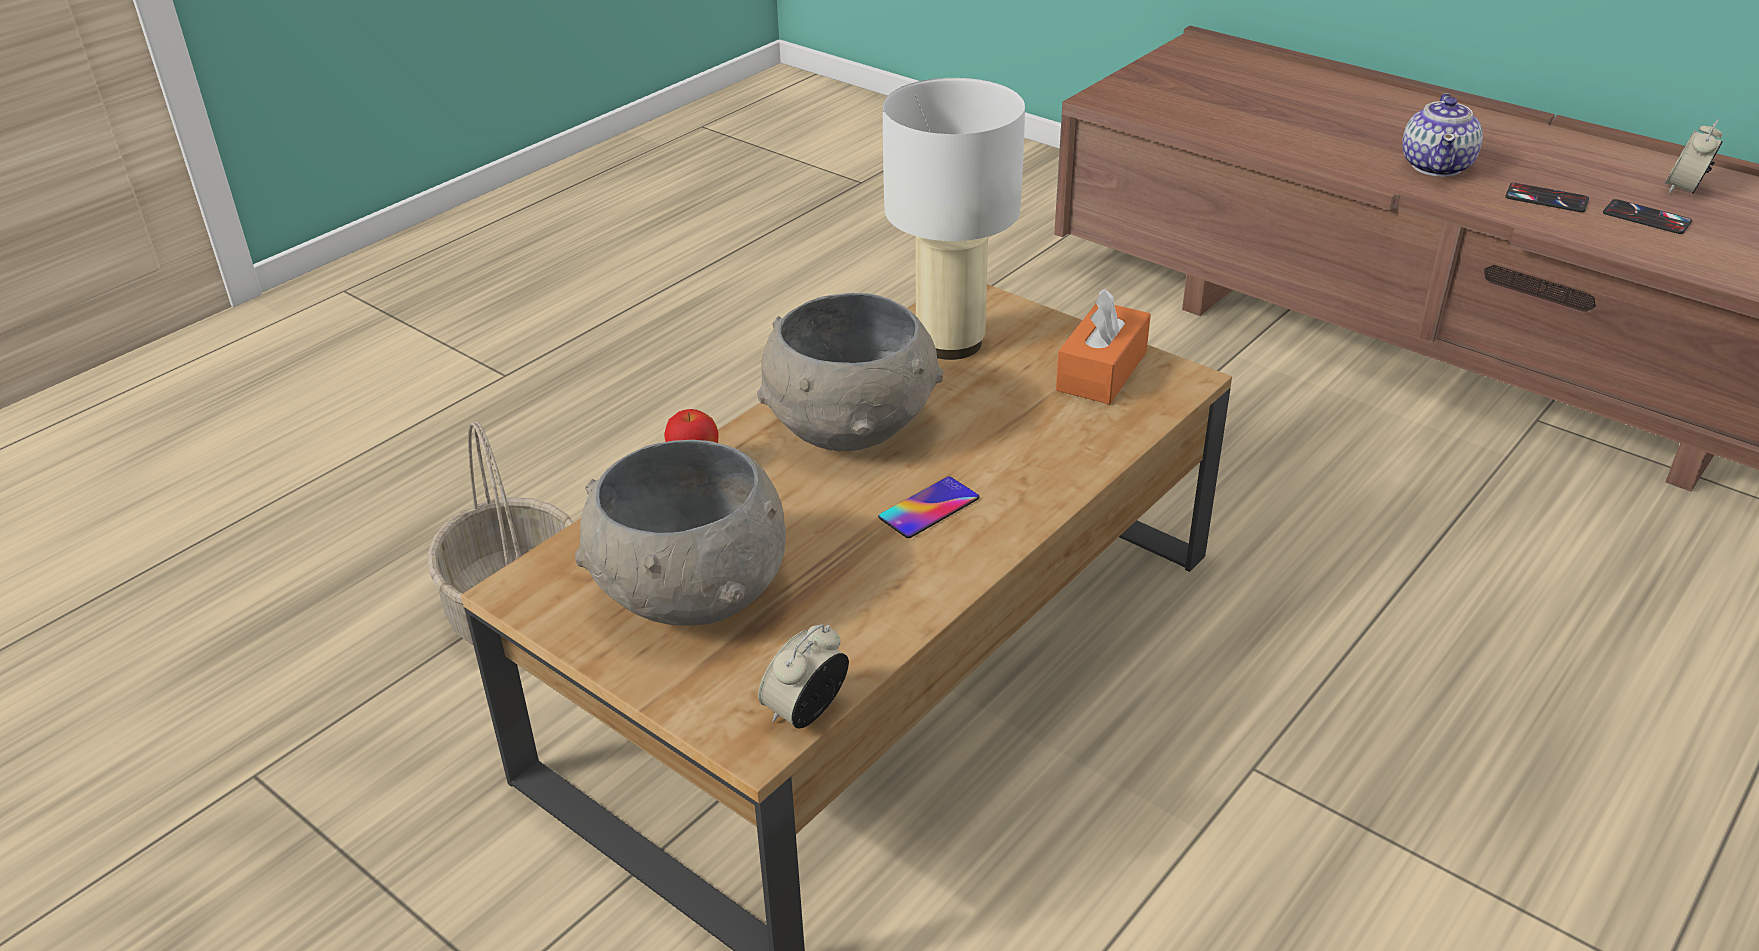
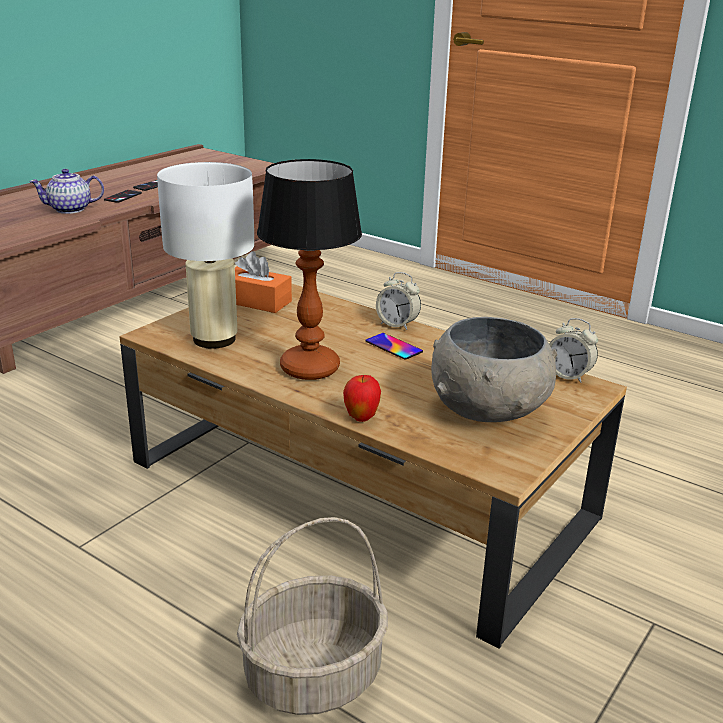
camera: 95 degrees left, 10 degrees down
(850, 426) = (311, 368): grey bowl -> table lamp
(1437, 166) = (70, 209): teapot -> teapot turned 150 degrees clockwise
(1684, 189) = (127, 177): alarm clock -> alarm clock (397, 324)

